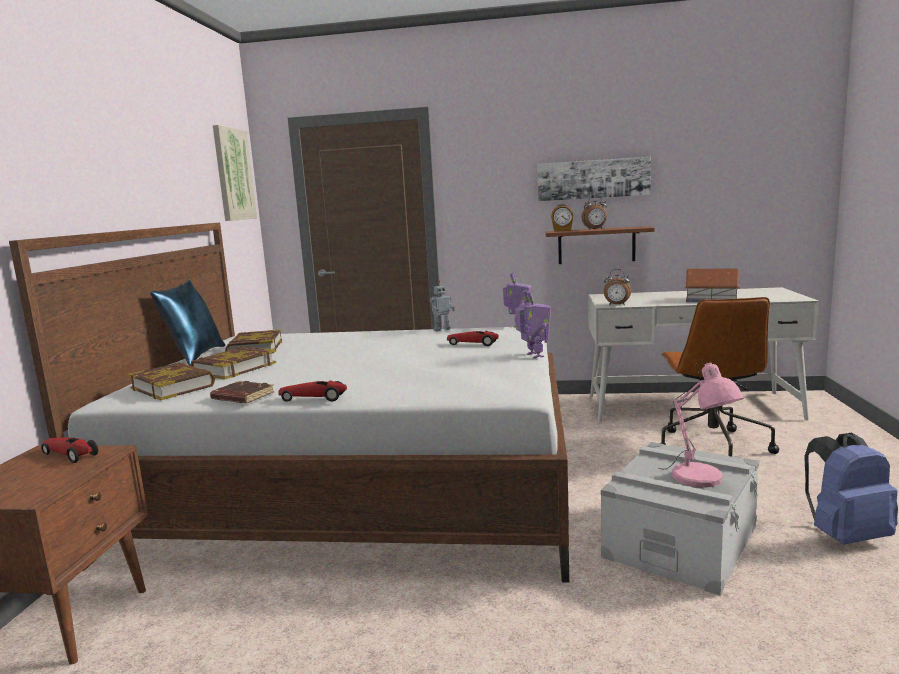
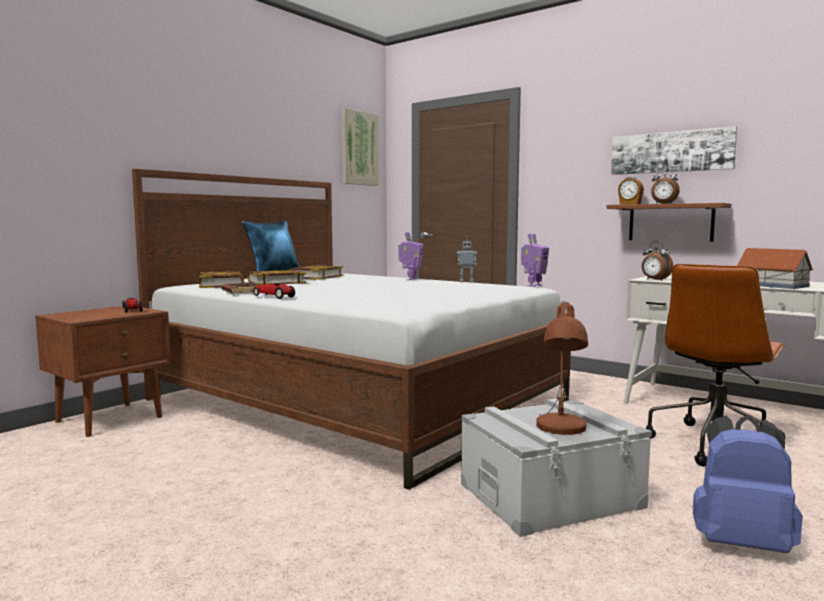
camera: 30 degrees right, 5 degrees down
(473, 344) = (460, 289): toy car -> none
(534, 355) = (483, 298): toy robot -> toy robot (410, 279)
(701, 480) = (560, 429): pink table lamp -> brown table lamp

